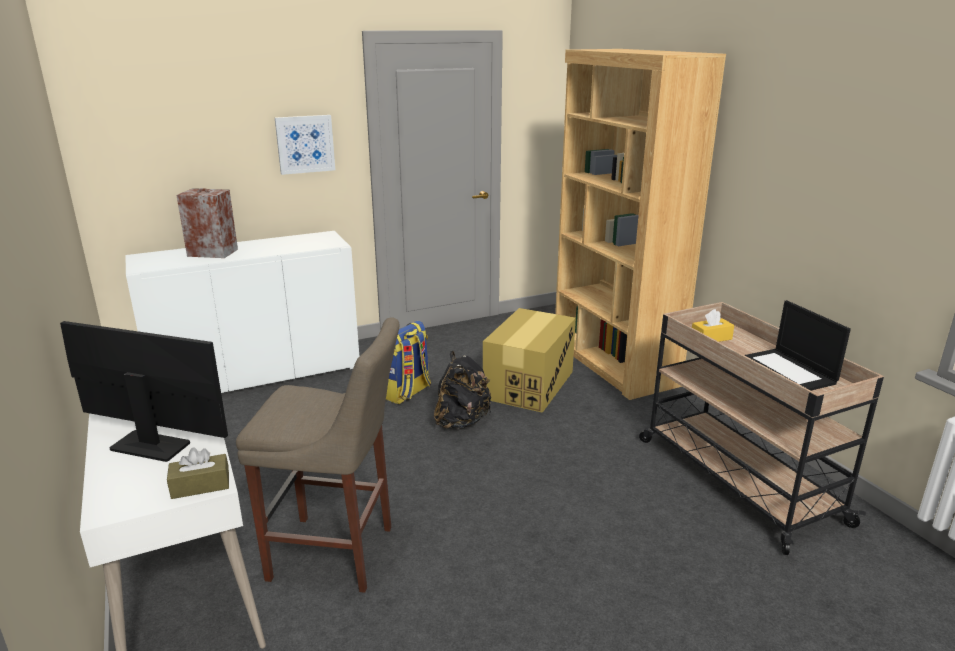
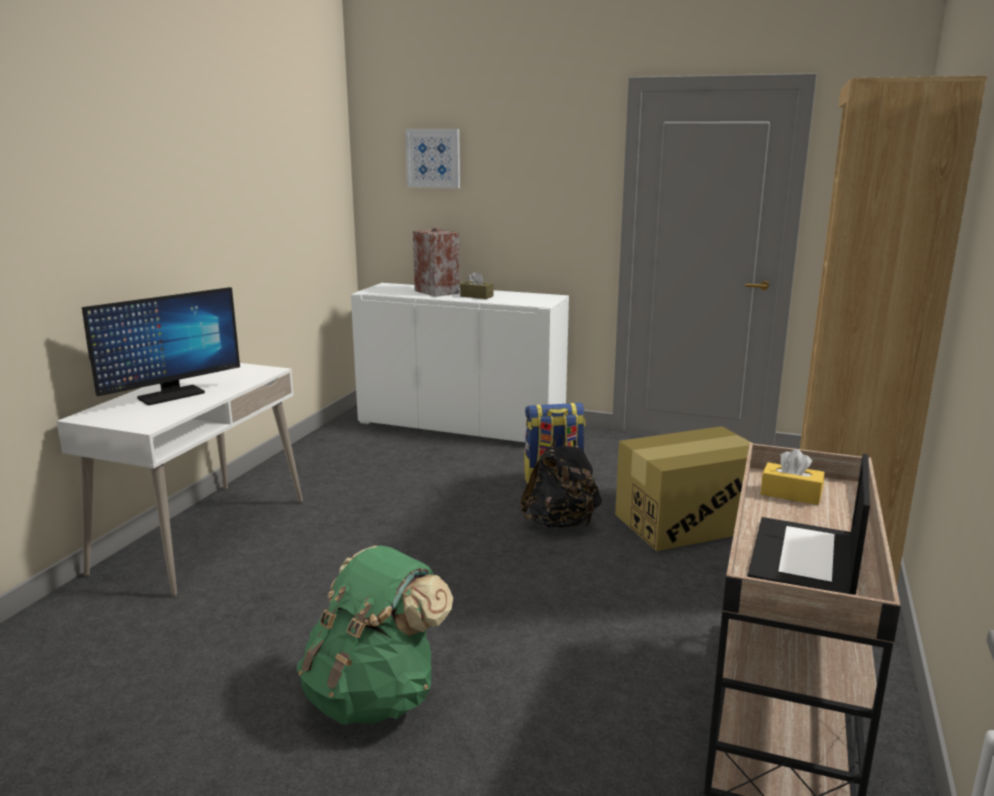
camera: 45 degrees right, 5 degrees down
(150, 446) = (171, 395): monitor -> monitor turned 75 degrees clockwise
(200, 485) = (142, 424): brown tissue box -> brown tissue box (476, 296)
(305, 144) = (552, 198): picture -> picture (433, 158)
(338, 554) = (304, 568): beige stool -> none
(549, 605) = (375, 696): none -> green backpack

